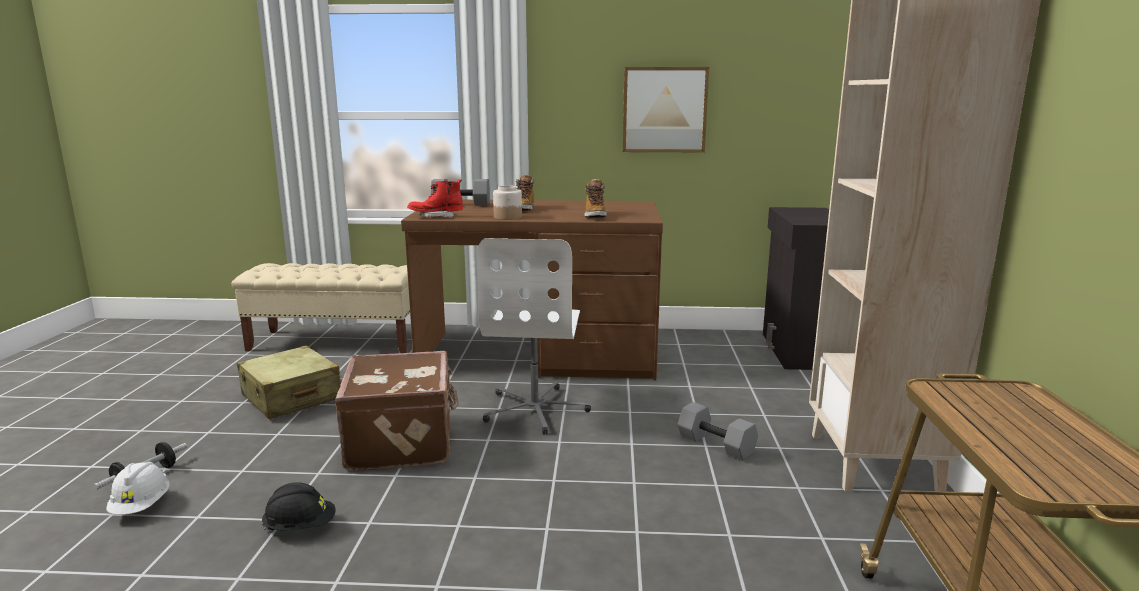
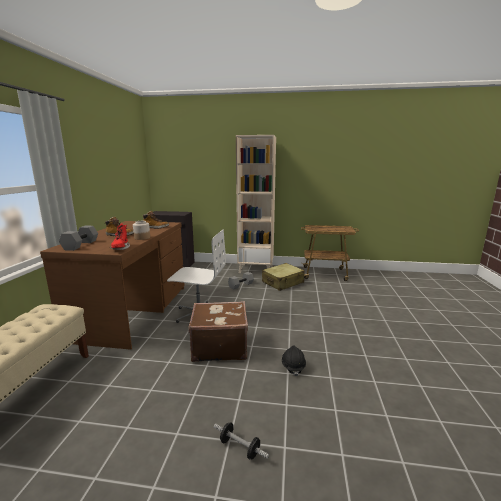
camera: 85 degrees left, 0 degrees up
(141, 506) = (276, 434): white hard hat -> none
(291, 397) = (134, 400): beige suitcase -> beige suitcase (283, 282)
(664, 110) = (110, 176): picture -> none

